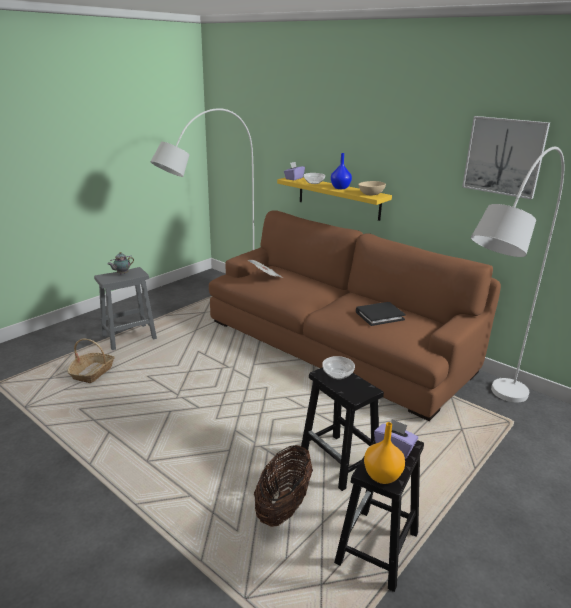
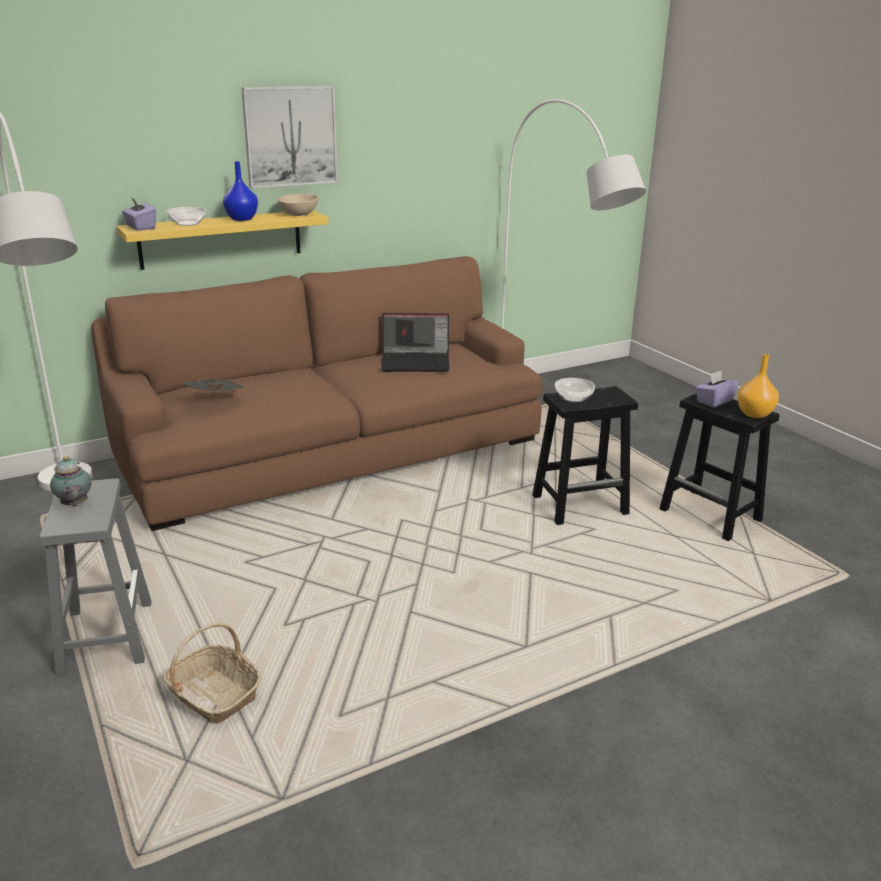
camera: 70 degrees left, 0 degrees up
(283, 505) = (642, 554): basket -> none
(379, 315) = (416, 362): black book -> laptop
(504, 156) = (443, 126): picture -> picture (290, 136)

